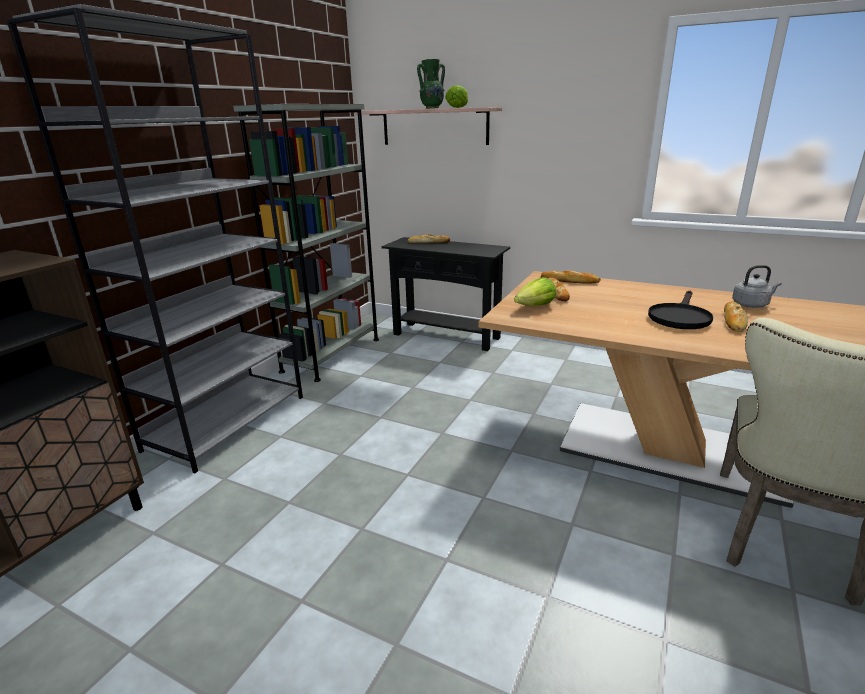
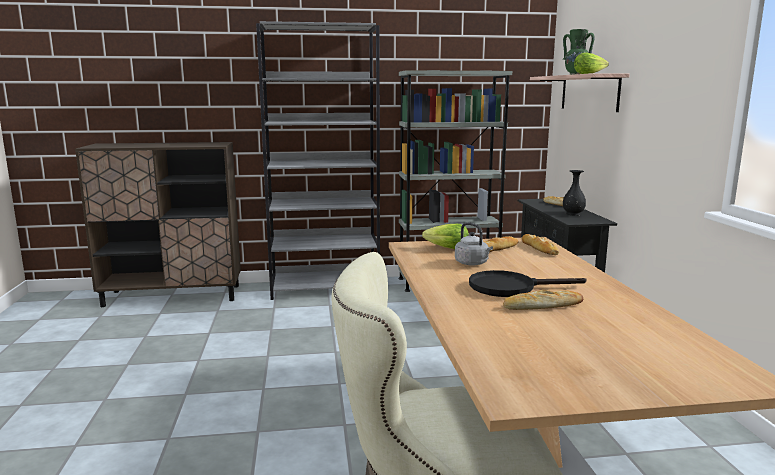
camera: 55 degrees right, 10 degrees down
(464, 247) = (573, 214): none -> black vase
(751, 305) = (616, 310): grey kettle -> grey kettle (473, 263)

